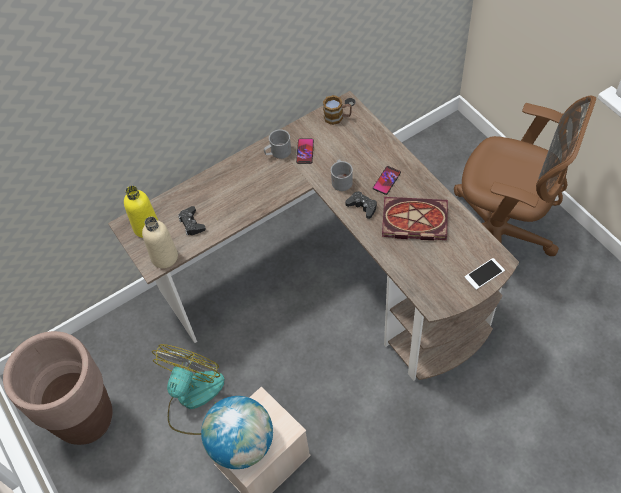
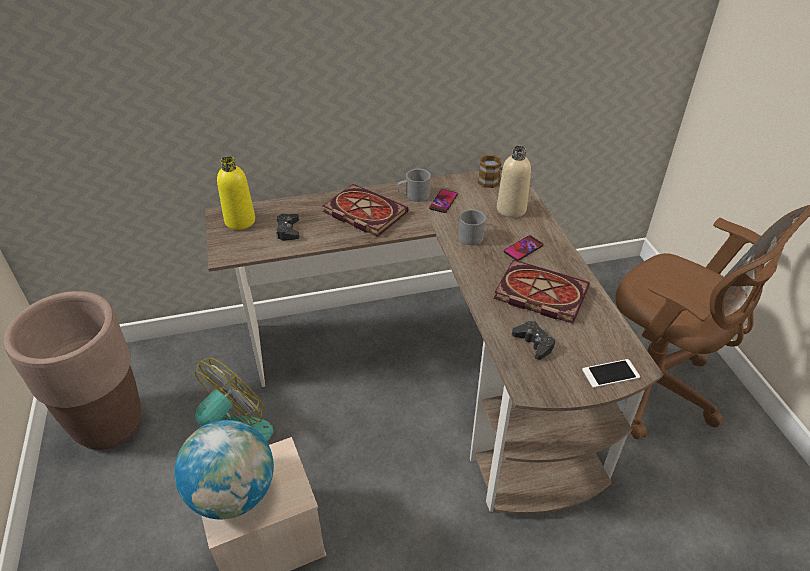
camera: 15 degrees right, 15 degrees down
(164, 257) = (241, 251): beige bottle -> beige bottle (511, 209)
(244, 184) = (362, 212): none -> book
(362, 206) = (483, 265): black game controller -> black game controller (534, 343)

